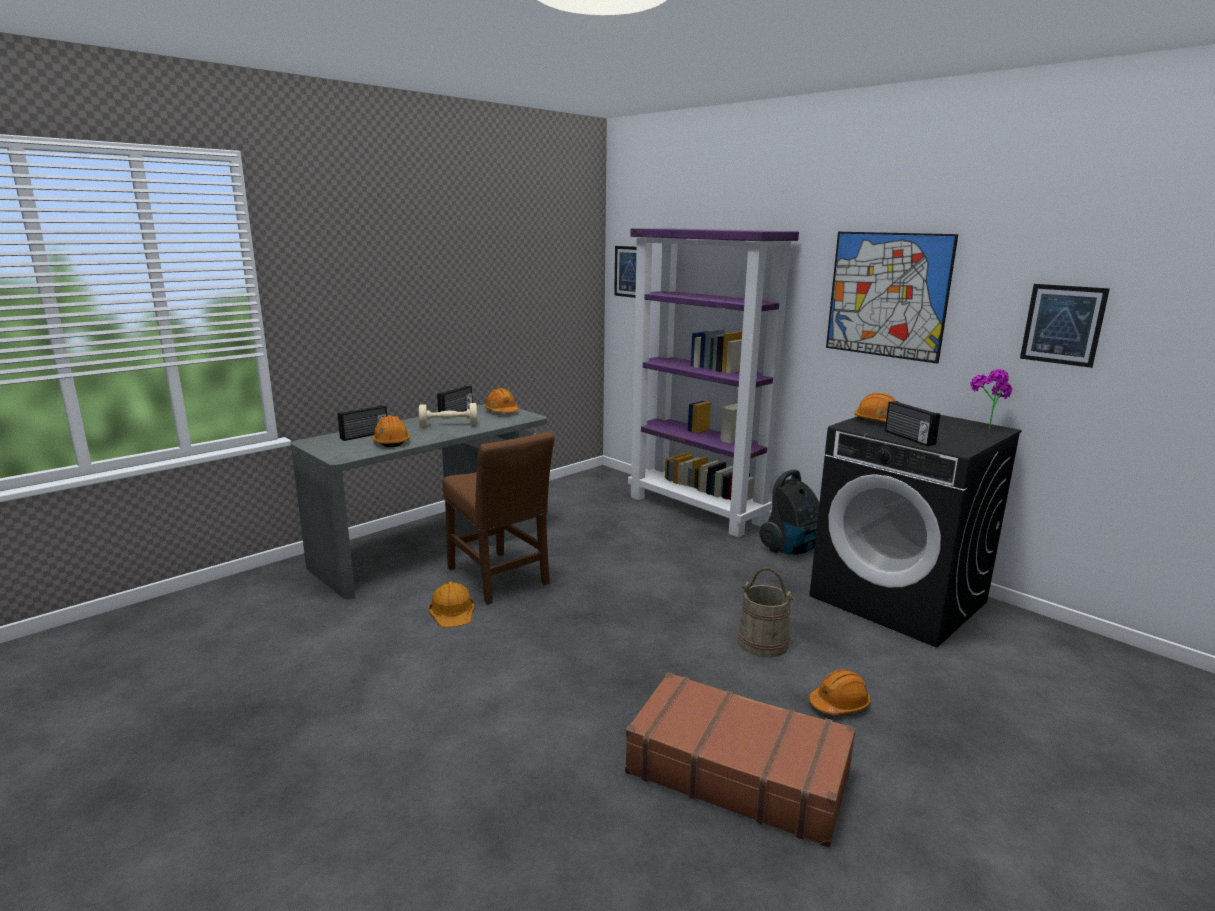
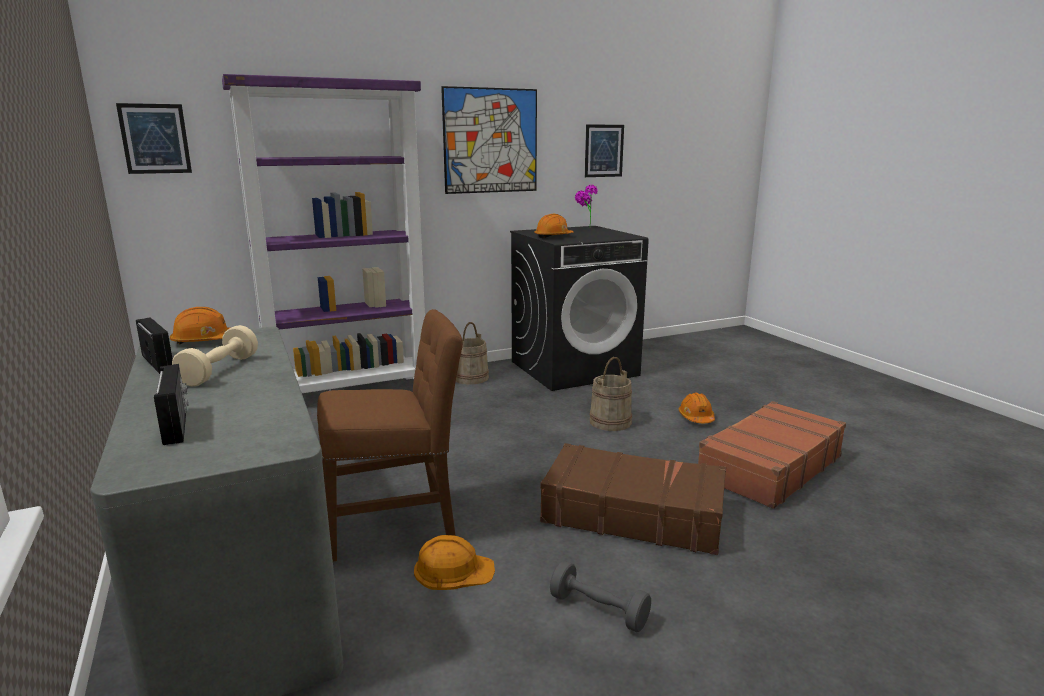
camera: 70 degrees left, 0 degrees up
(391, 442) = (252, 408): orange hard hat -> none
(419, 677) = (598, 610): none -> grey dumbbell
(568, 678) = (632, 513): none -> brown suitcase
(791, 549) = (470, 378): vacuum cleaner -> beige bucket
(908, 438) = (599, 238): radio -> none

